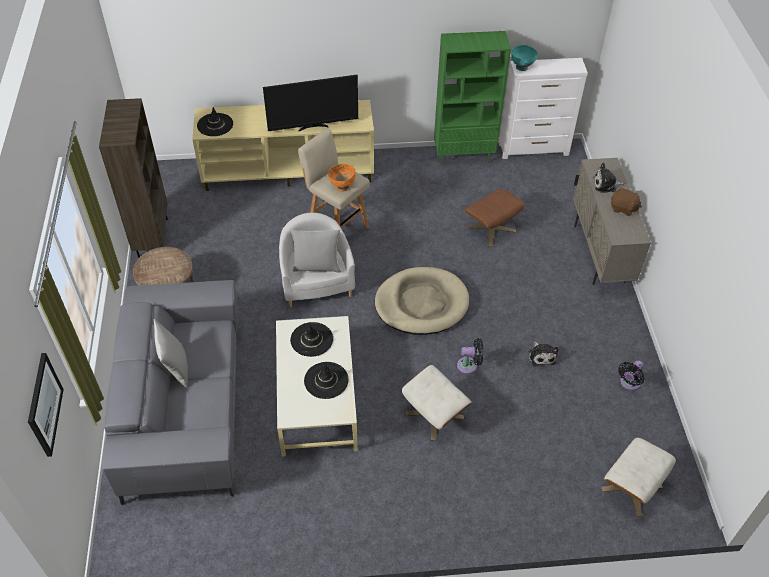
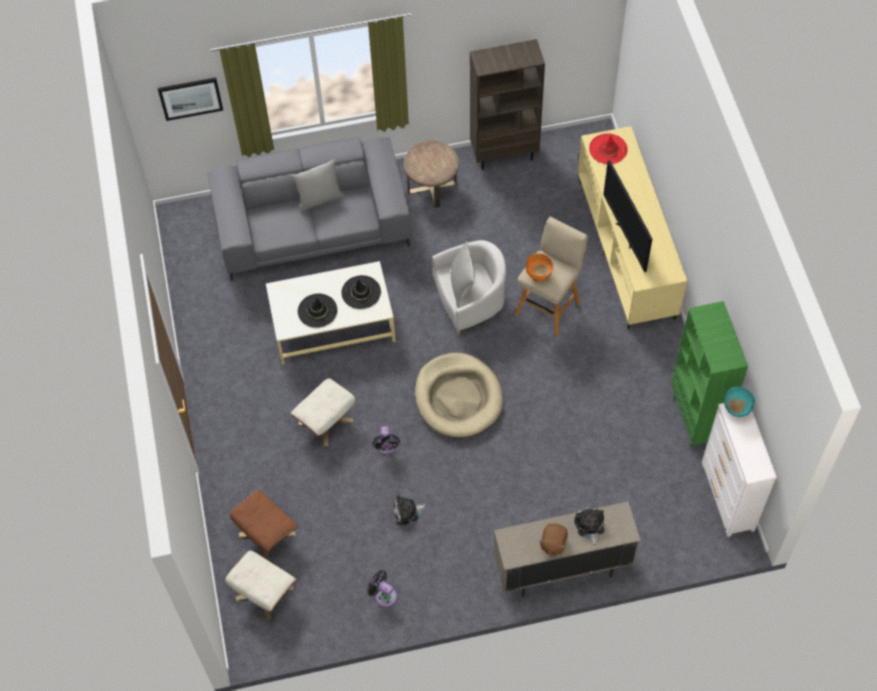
camera: 85 degrees right, 10 degrees up
(215, 125) = (608, 149): black hat -> red hat
(491, 229) = (579, 456): brown ottoman -> brown ottoman (267, 534)

